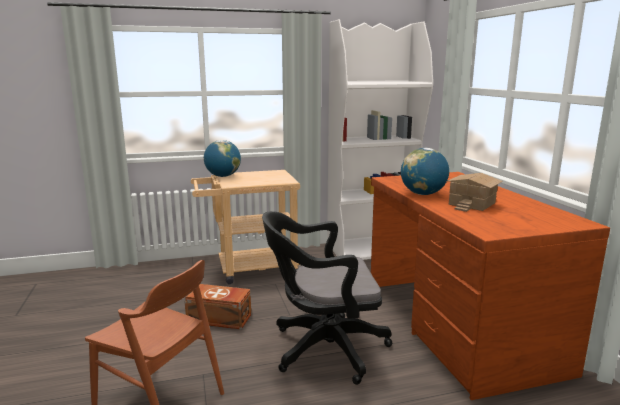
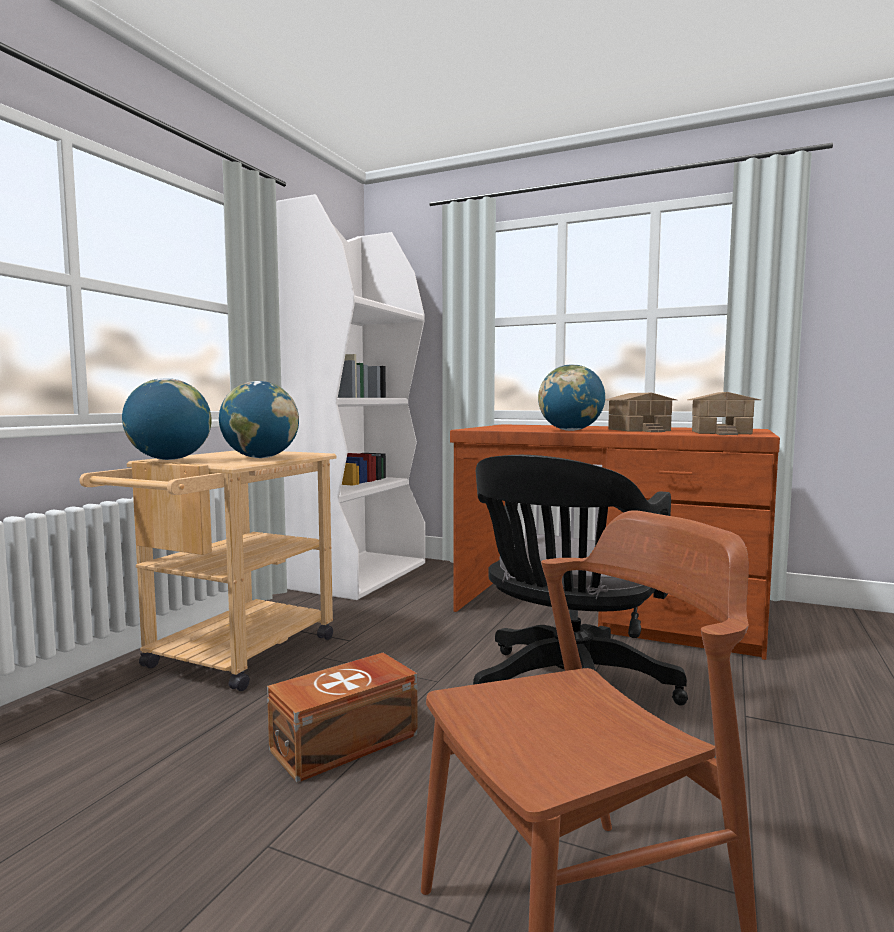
camera: 50 degrees left, 10 degrees down
(257, 181) = (260, 458): none -> globe
(497, 223) = (722, 432): none -> toy house

